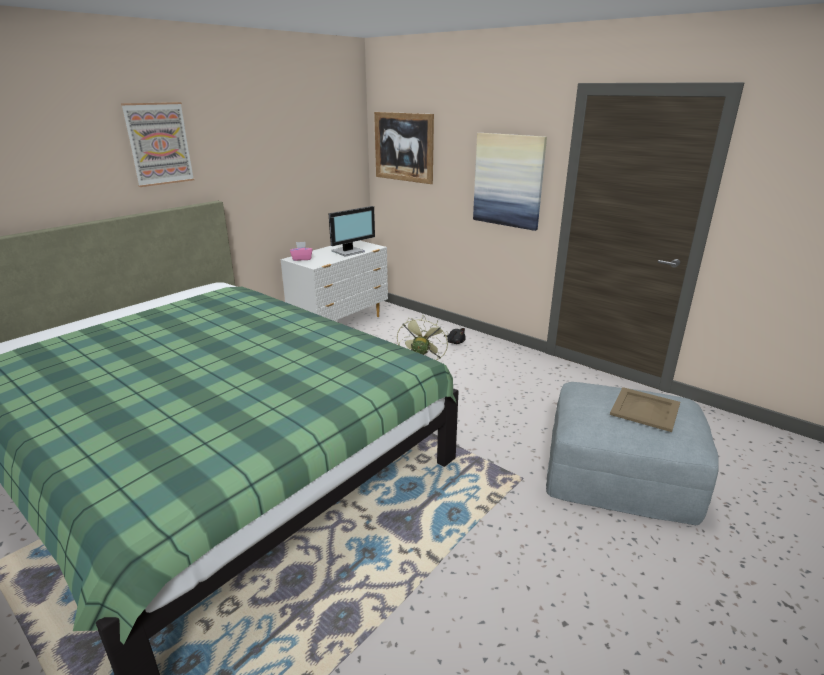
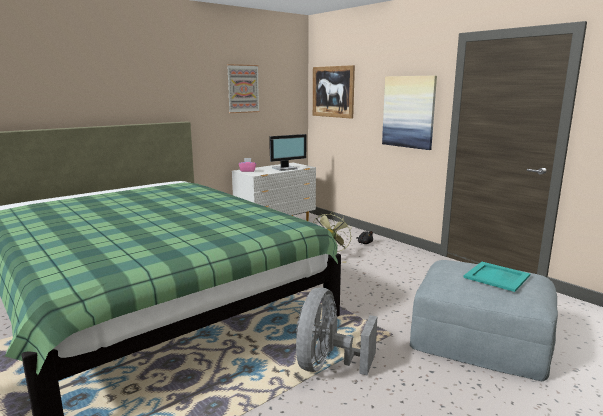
camera: 10 degrees right, 10 degrees down
(159, 144) = (149, 78): picture -> picture (243, 88)
(461, 534) = (327, 365): none -> grey fan
(646, 409) = (497, 276): beige tray -> turquoise tray

